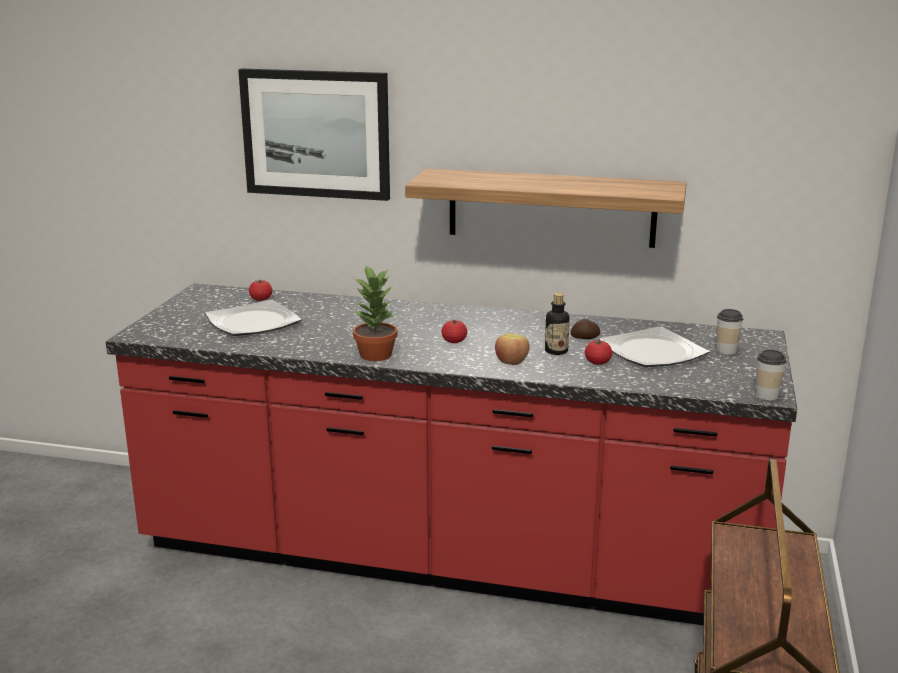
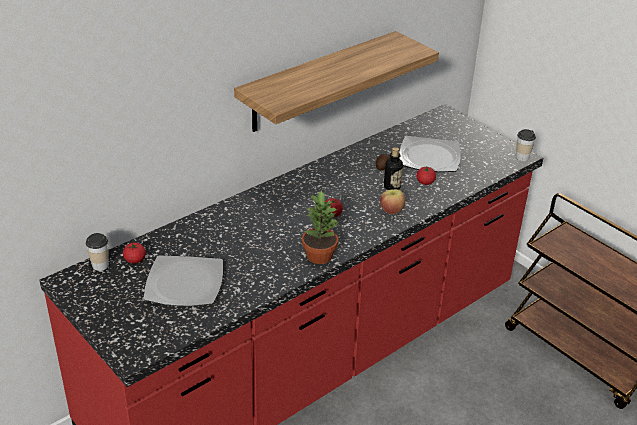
camera: 55 degrees left, 15 degrees up
(316, 134) = (142, 94): picture -> none
(726, 350) = (452, 135): cup -> cup (100, 265)

